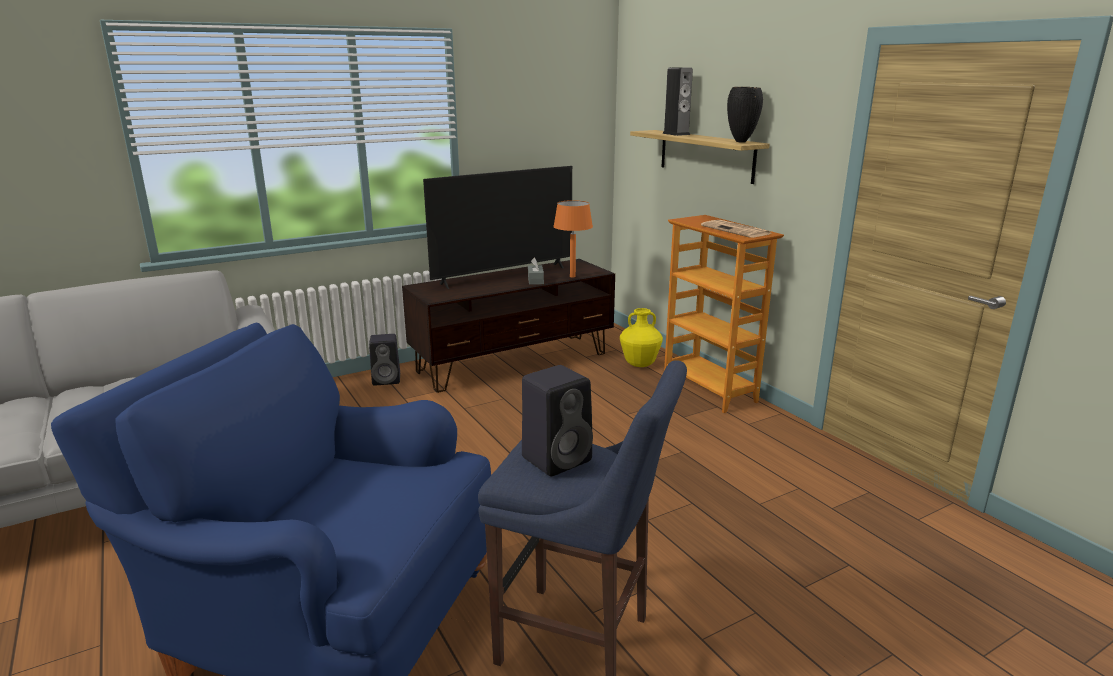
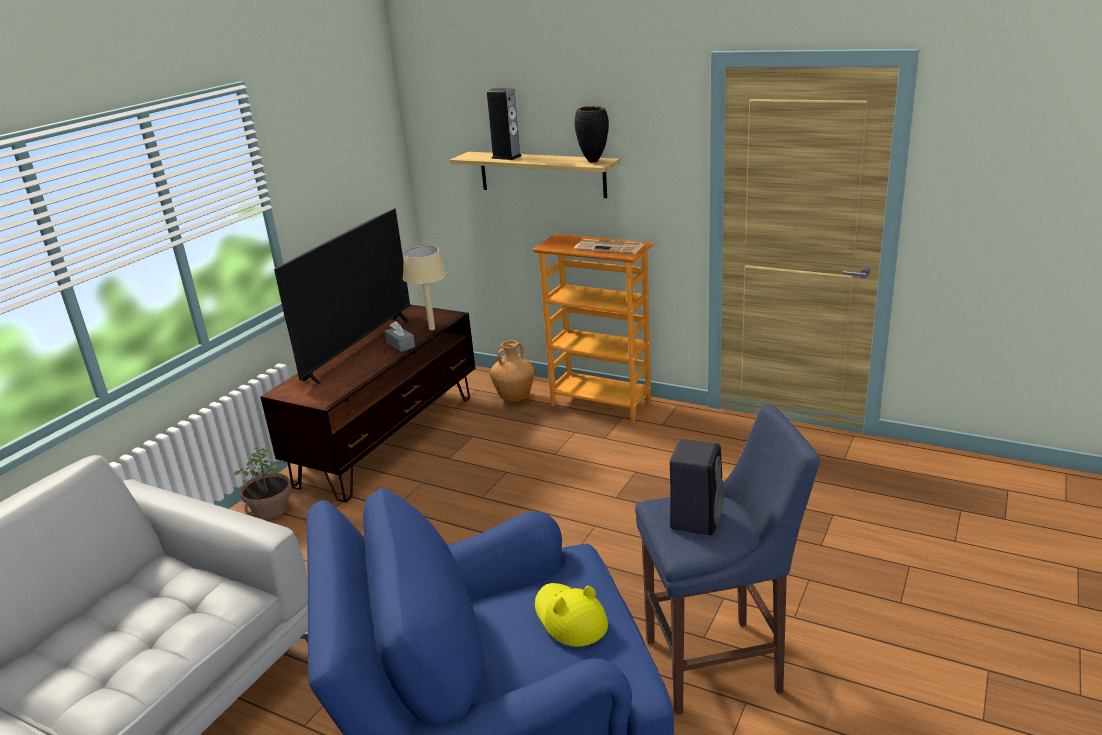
camera: 30 degrees left, 5 degrees up
(383, 501) = (569, 618): none -> yellow hat
(387, 379) = (270, 509): black speaker -> potted plant
(573, 276) = (432, 328): orange table lamp -> beige table lamp
(640, 364) = (515, 398): yellow vase -> brown vase

